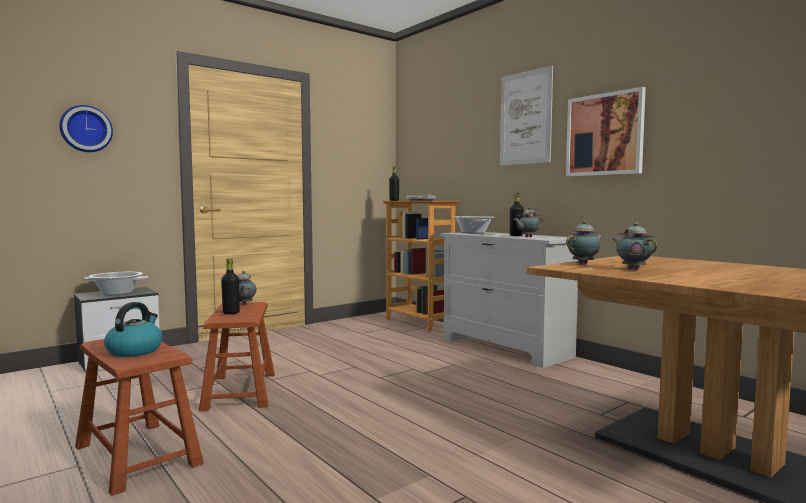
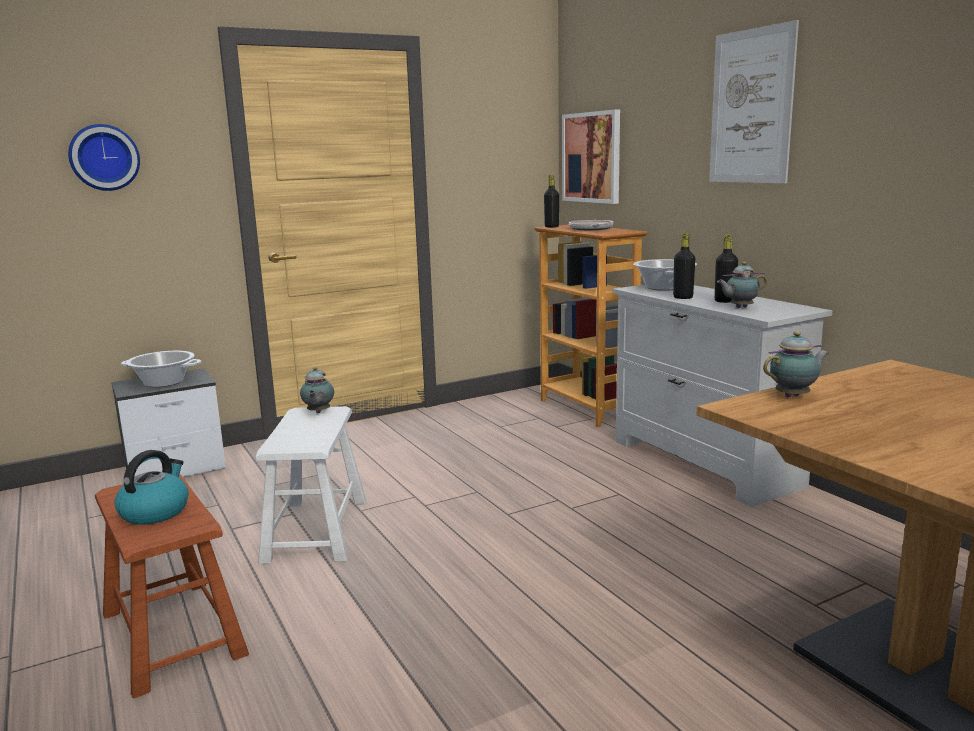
camera: 10 degrees right, 10 degrees up
(231, 313) = (296, 431): black bottle -> black bottle (683, 297)
(240, 391) = (316, 530): brown stool -> white stool
(604, 134) = (875, 145): picture -> picture (592, 157)
(632, 269) = (864, 418): teapot -> none

